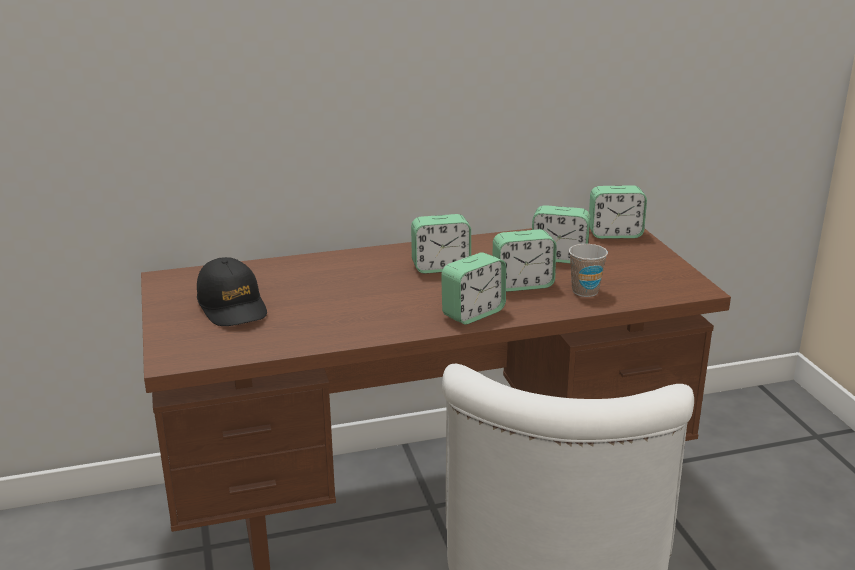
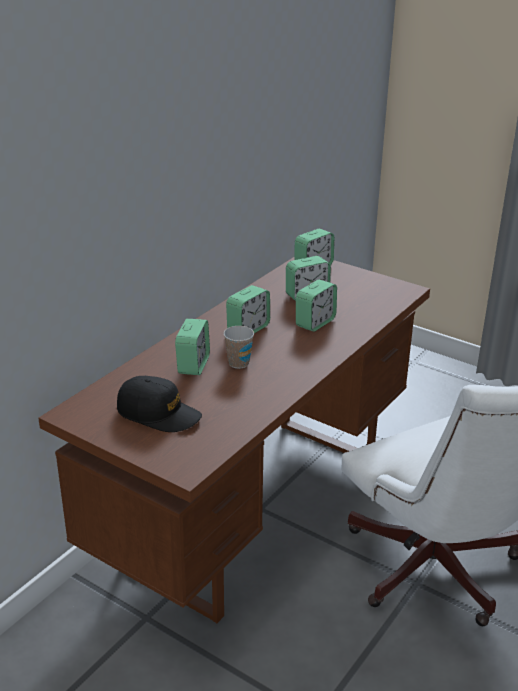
camera: 40 degrees left, 5 degrees up
(473, 313) = (318, 354): alarm clock -> alarm clock (193, 365)
(585, 291) = (355, 314): cup -> cup (238, 363)

